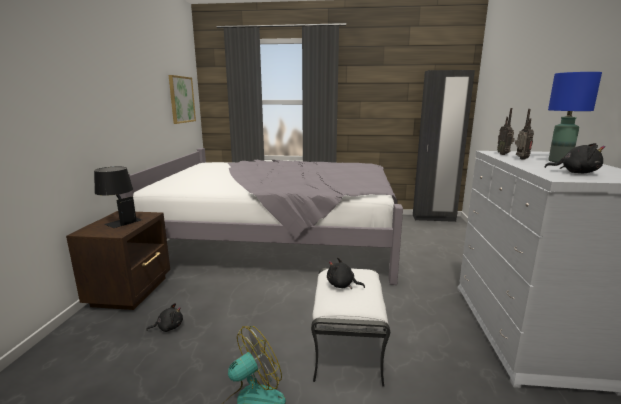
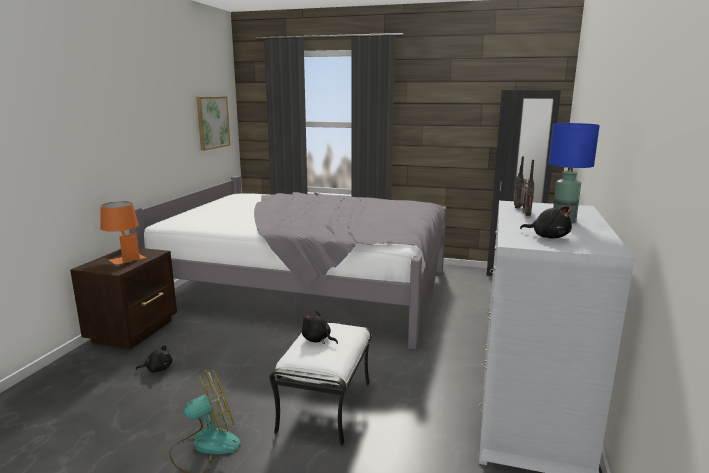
camera: 10 degrees right, 0 degrees up
(119, 220) = (124, 257): black table lamp -> orange table lamp

